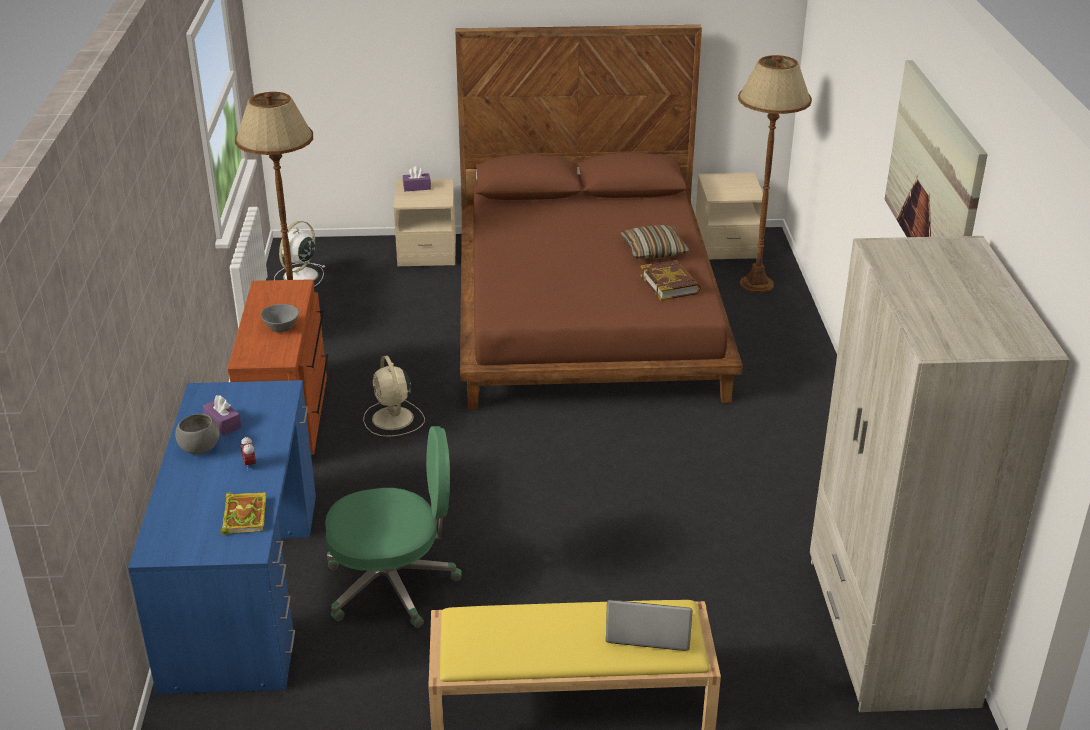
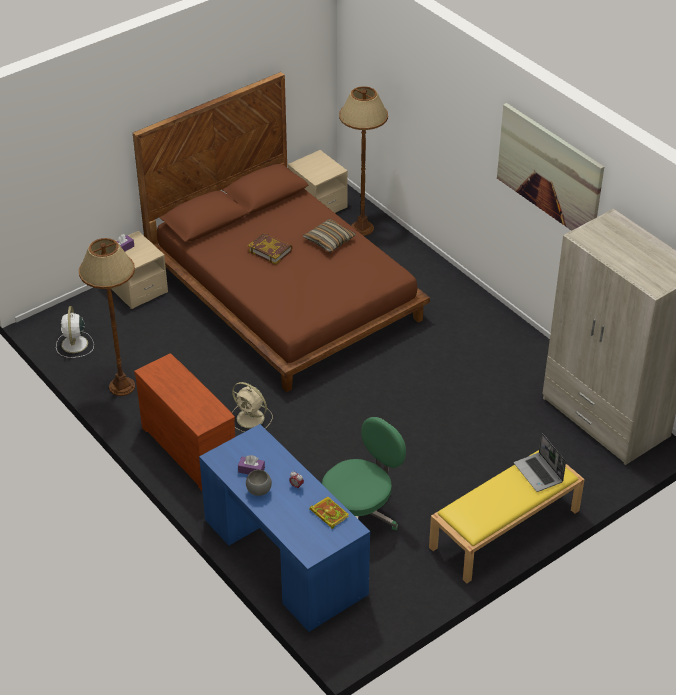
camera: 35 degrees left, 10 degrees up
(281, 329) = (195, 396): grey bowl -> none
(647, 630) = (539, 473): laptop -> laptop turned 90 degrees counterclockwise
(670, 284) = (363, 262): book -> book (270, 250)

